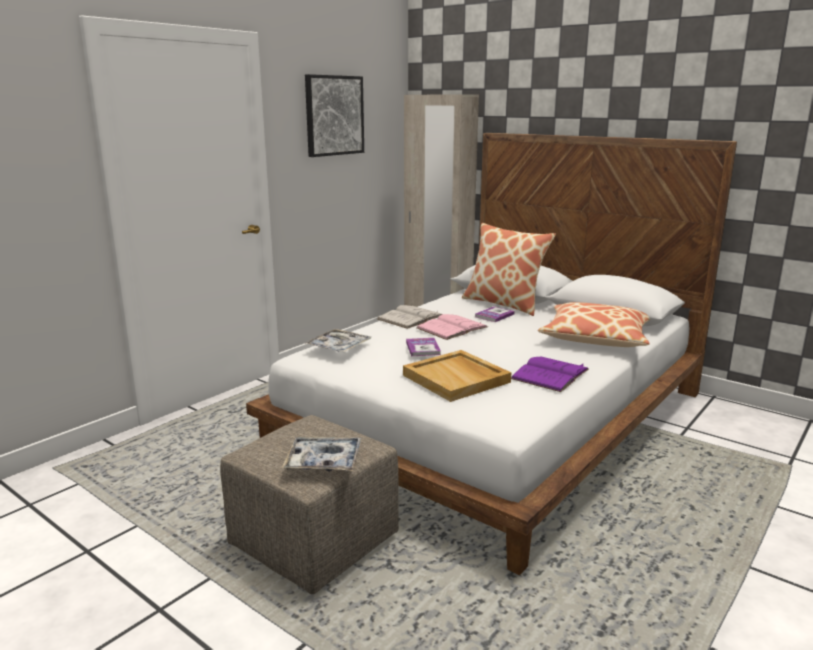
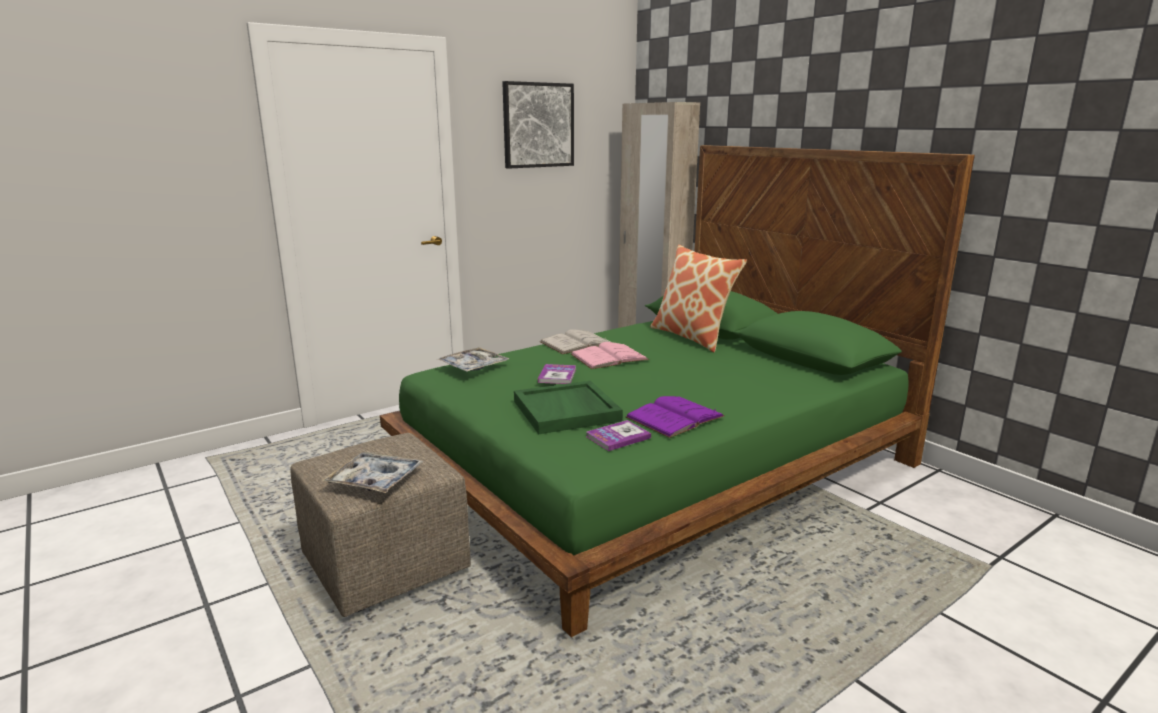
camera: 15 degrees right, 0 degrees up
(457, 379) = (567, 411): beige tray -> green tray
(494, 315) = (669, 348): book -> book (618, 437)
(495, 420) = (654, 465): white bed -> green bed
(596, 337) = (767, 382): pillow -> none

